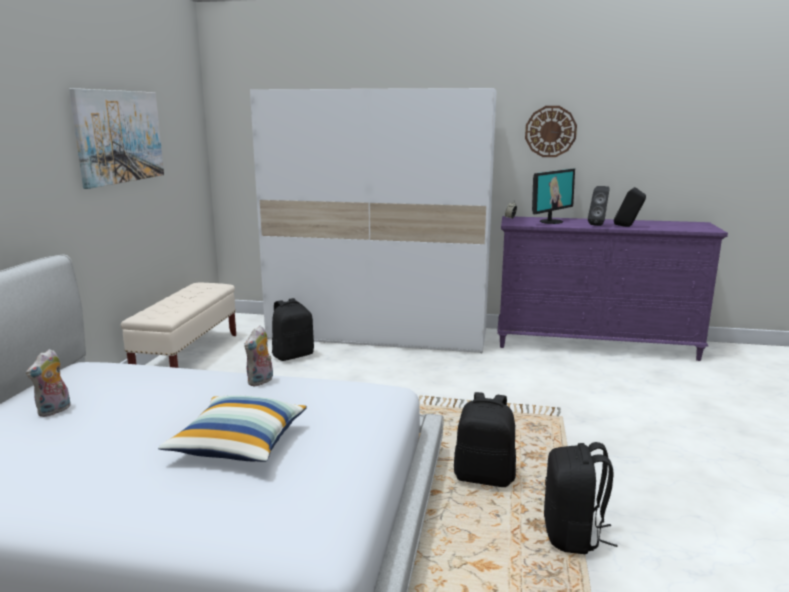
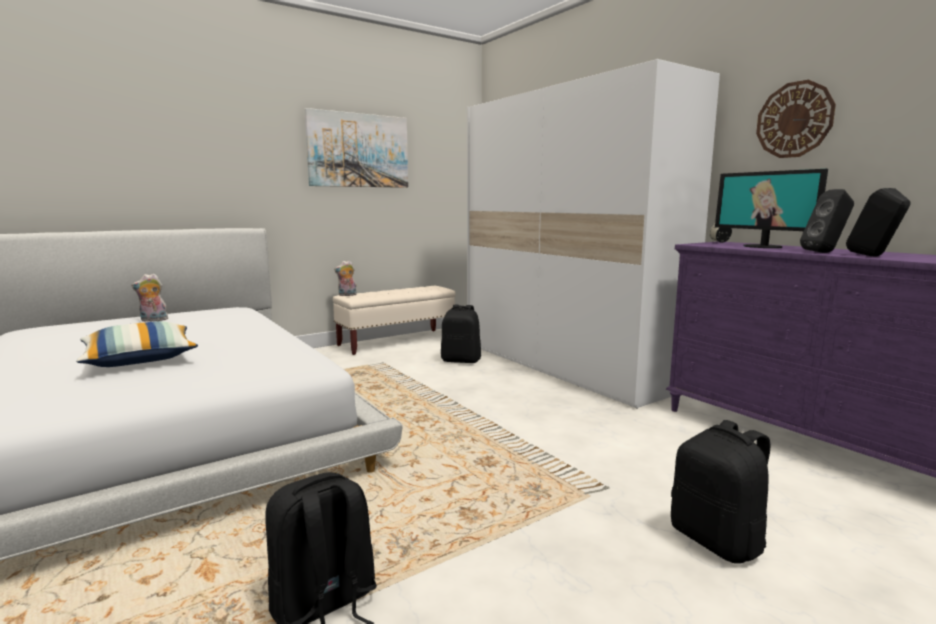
camera: 45 degrees right, 5 degrees down
(261, 381) = (268, 336): plush toy -> plush toy (347, 295)
(484, 477) = (383, 505): black backpack -> black backpack (718, 541)
(550, 221) = (763, 246): monitor -> monitor turned 60 degrees clockwise

